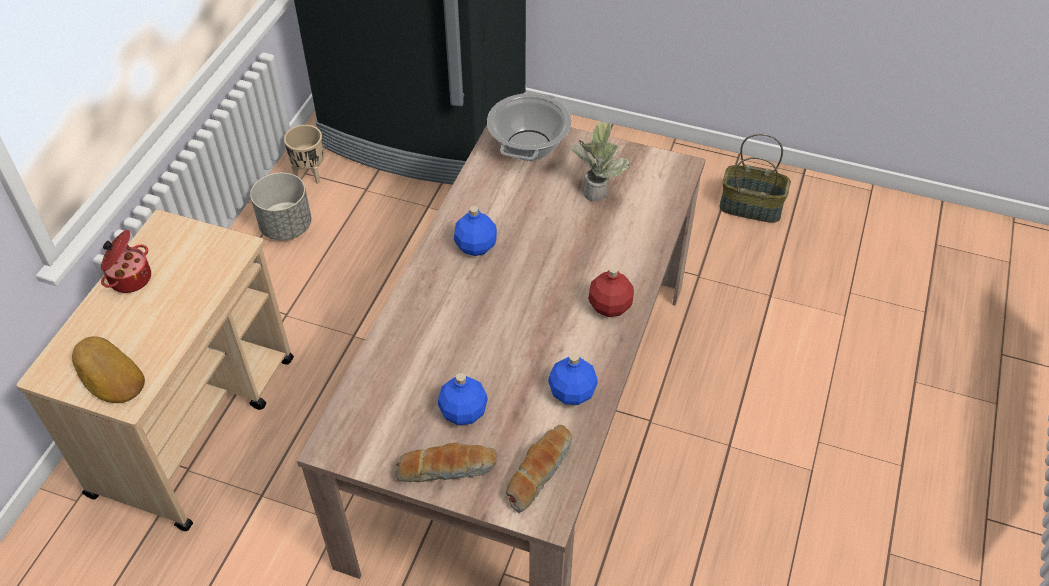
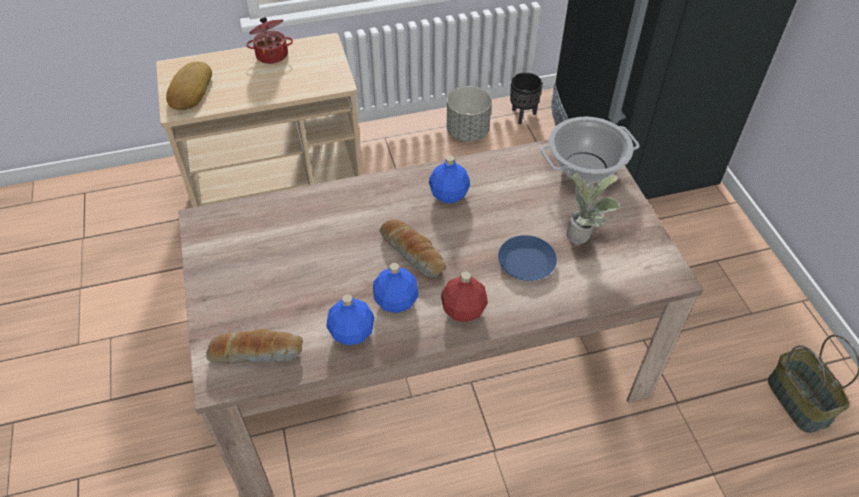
camera: 55 degrees right, 0 degrees up
(310, 174) = (522, 115): beige planter -> black planter
(446, 468) = (223, 294): bread -> bread (413, 253)
(462, 412) = (281, 275): blue bottle -> blue bottle (395, 301)
(595, 240) = (527, 262): none -> blue plate

